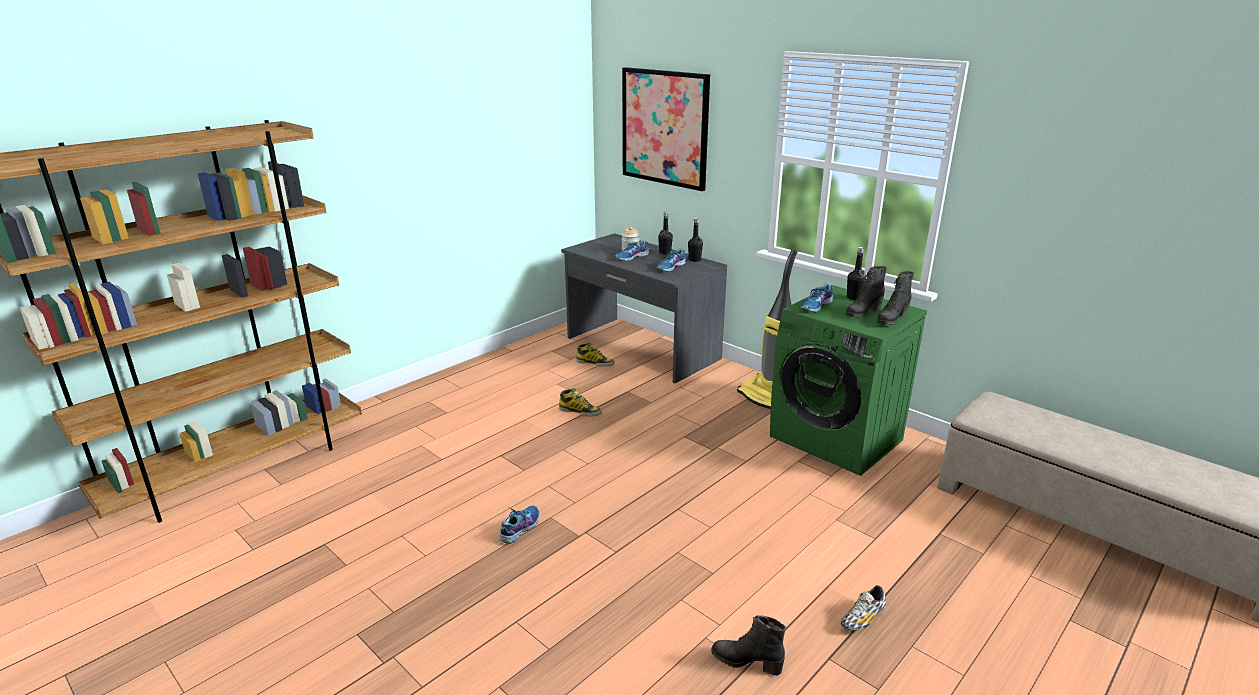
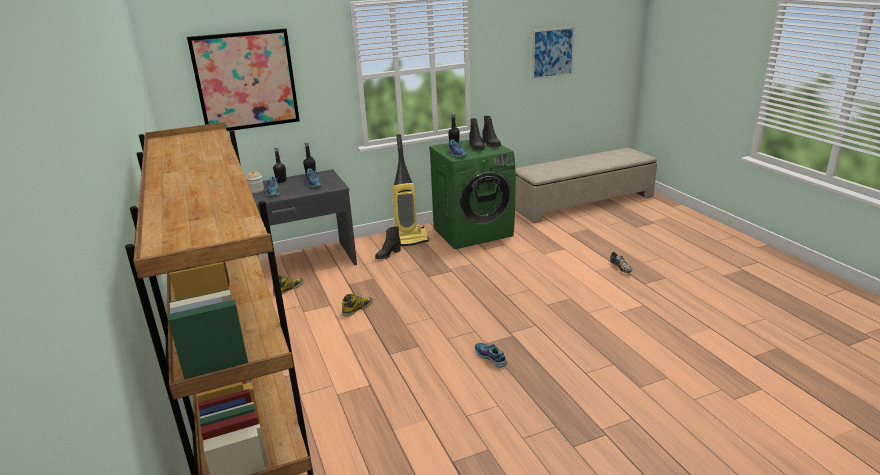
camera: 65 degrees left, 0 degrees up
(746, 662) = (640, 304): black boot -> black boot (388, 255)
(1139, 211) = (552, 53): none -> picture

